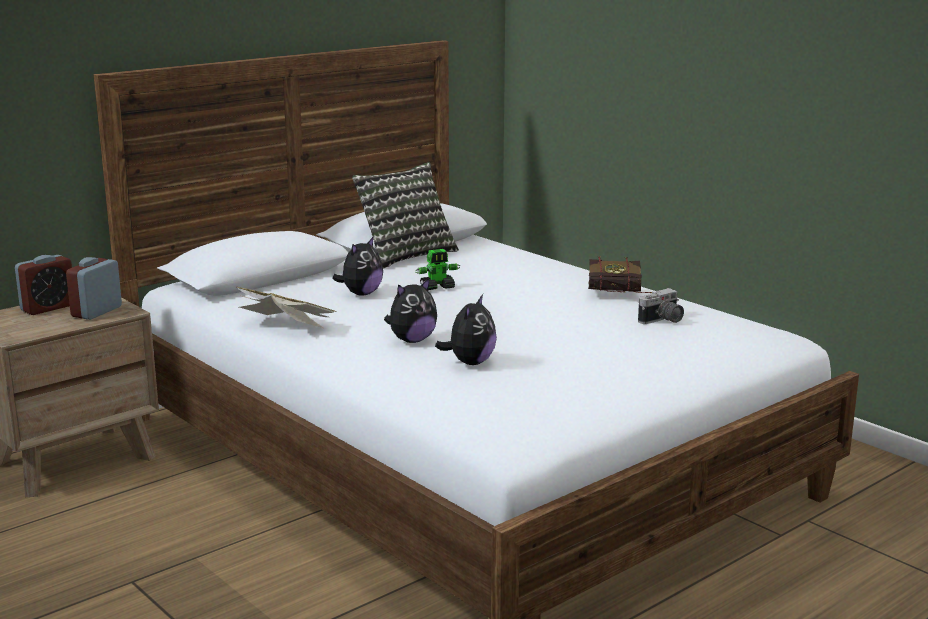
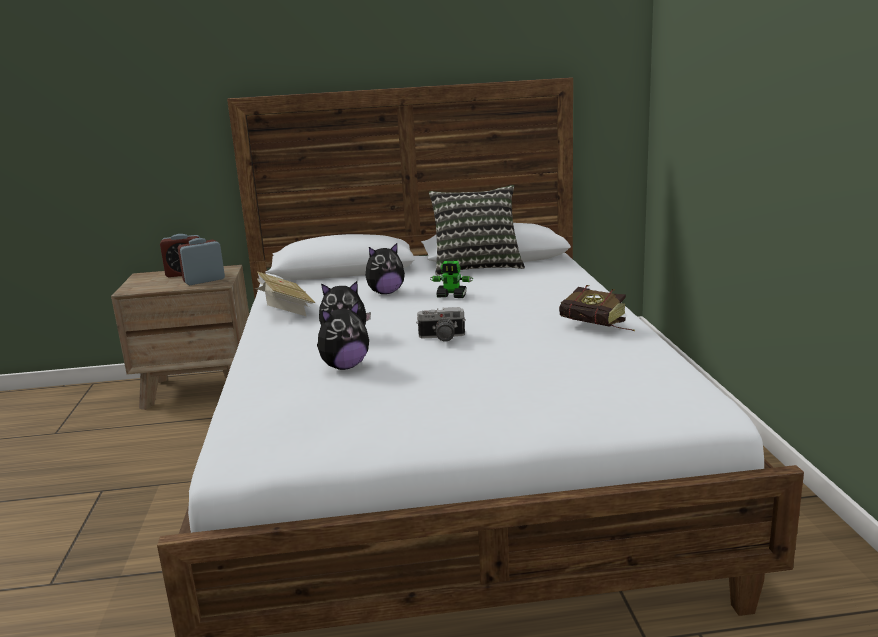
camera: 35 degrees right, 0 degrees up
(662, 321) = (596, 361): camera -> camera (441, 338)

